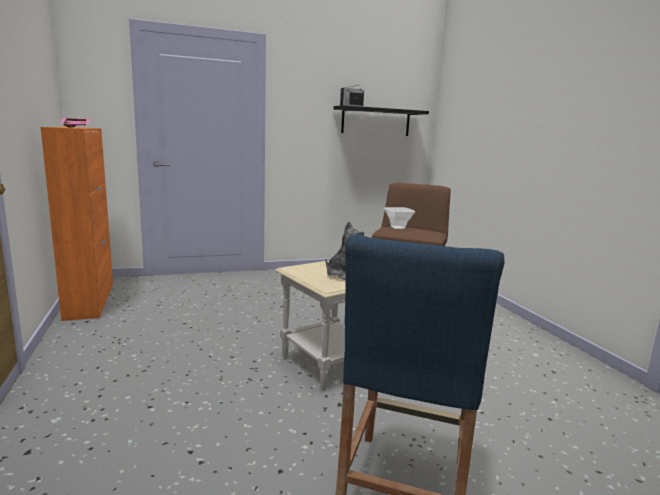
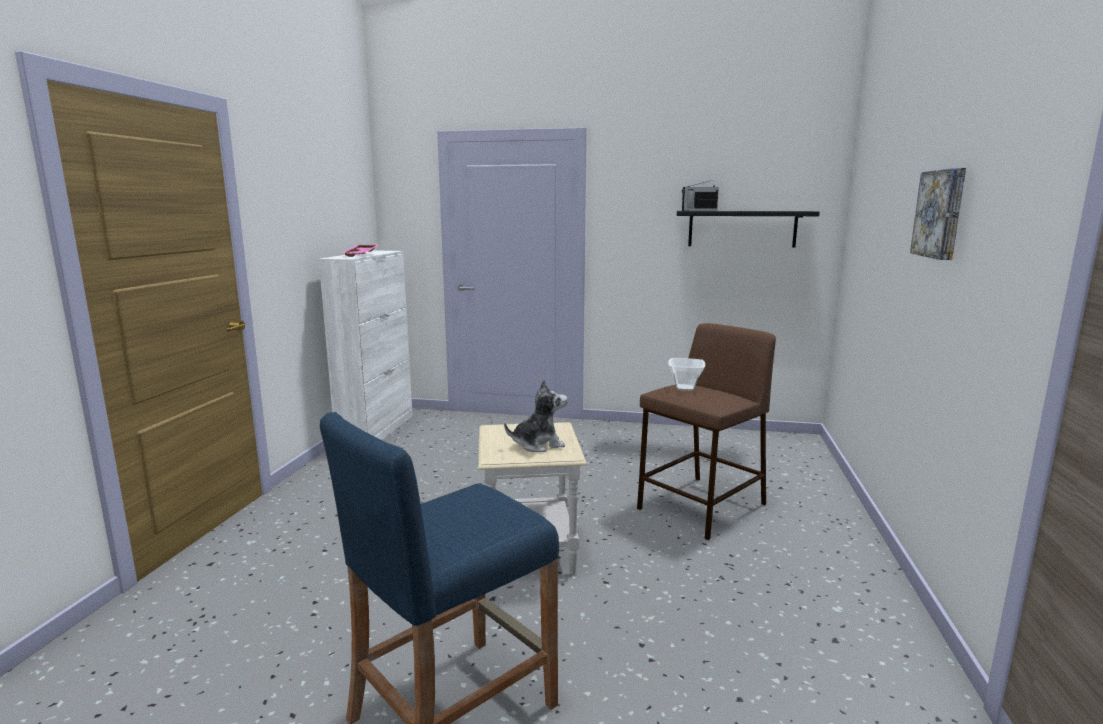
camera: 30 degrees right, 0 degrees up
(90, 300) = (377, 431): orange cabinet -> white cabinet
(559, 105) = (941, 214): none -> picture

